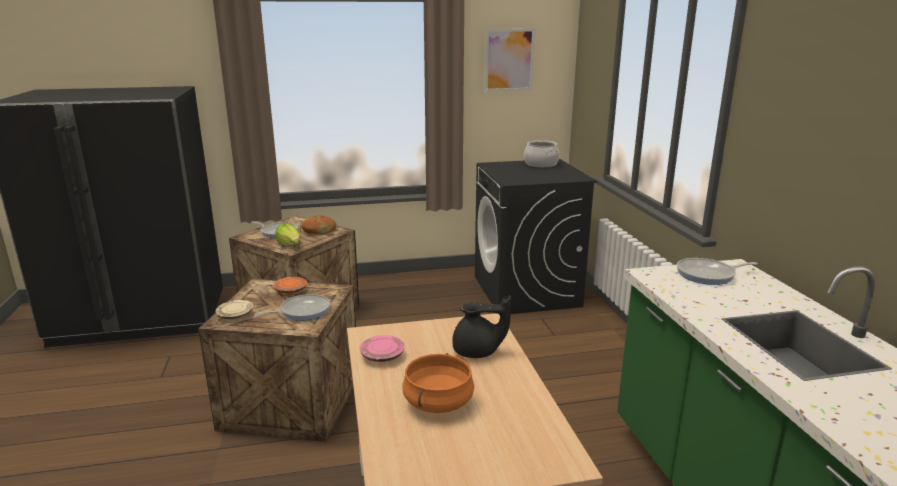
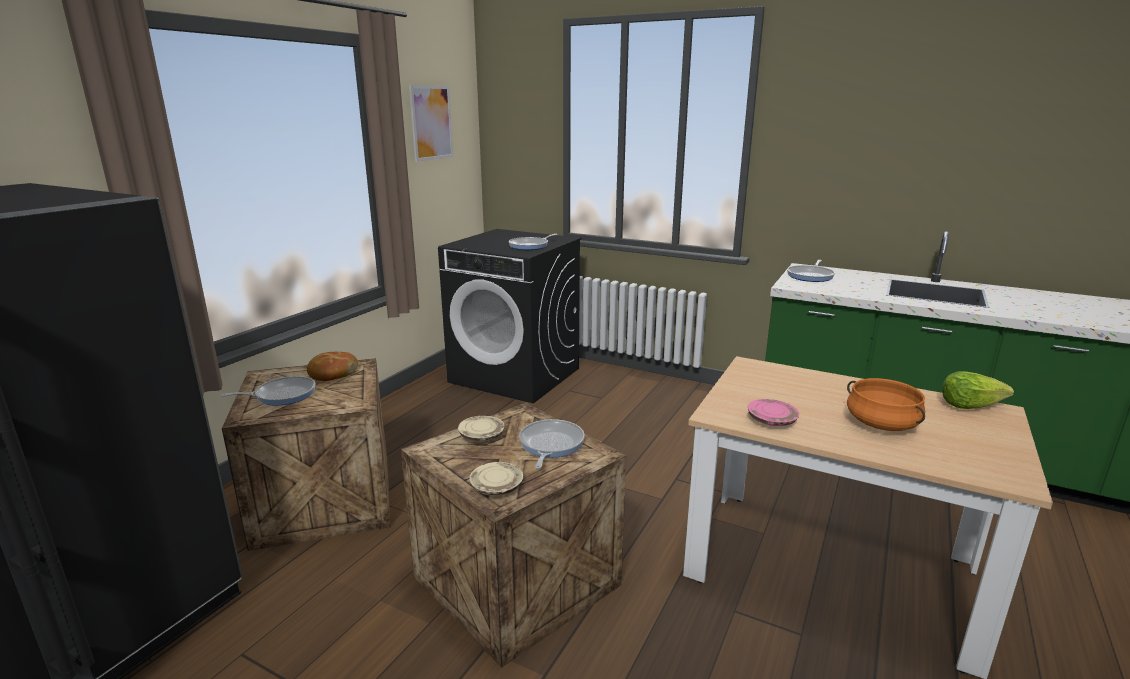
camera: 50 degrees left, 0 degrees up
(290, 245) = (342, 400): lettuce -> lettuce (969, 405)
(291, 290) = (482, 436): orange plate -> beige plate
(478, 352) = (803, 384): black teapot -> none
(534, 177) = (530, 246): none -> frying pan
(540, 164) = (498, 235): cooking pot -> none

